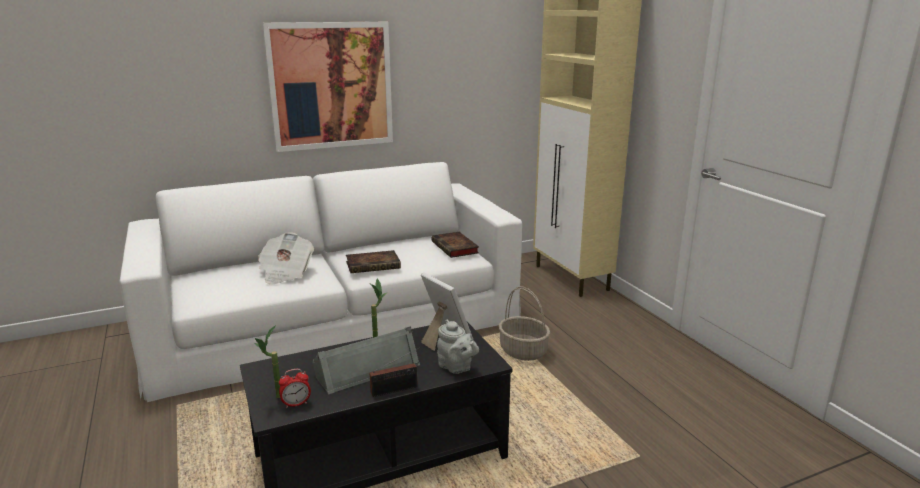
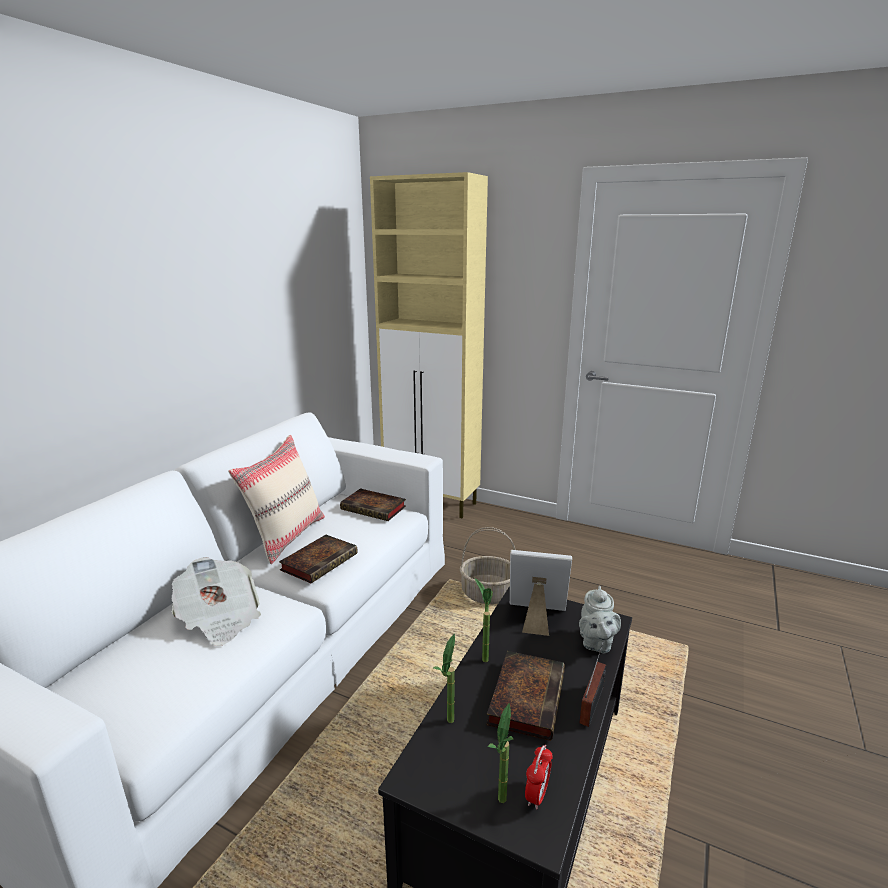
camera: 40 degrees left, 0 degrees up
(306, 360) = (449, 726): none -> potted plant
(331, 86) = (157, 337): picture -> none
(366, 368) = (526, 696): grey speaker -> book
(377, 246) = (286, 536): none -> beige pillow
(456, 367) = (595, 643): grey teapot -> grey teapot turned 90 degrees clockwise

